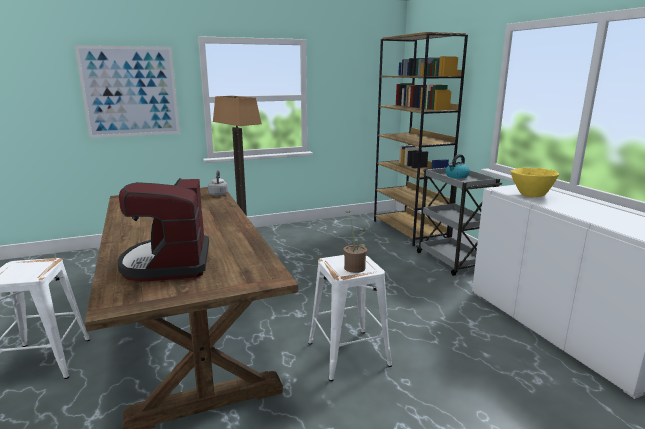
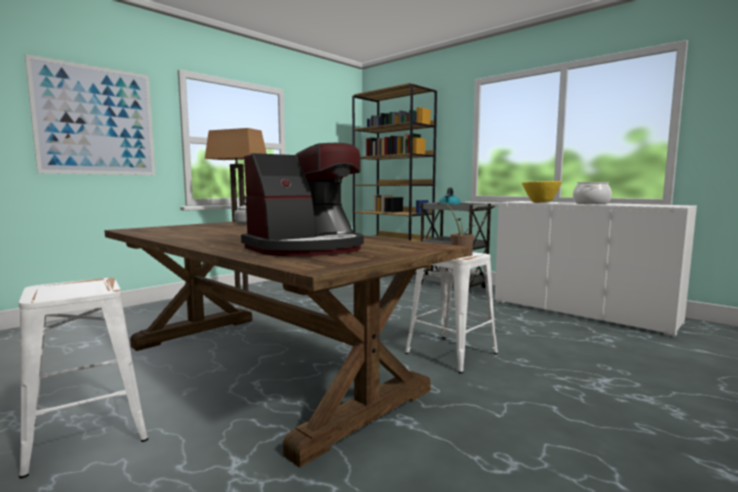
camera: 25 degrees left, 10 degrees down
(168, 263) = (306, 248): coffee machine -> coffee machine turned 90 degrees counterclockwise
(581, 211) = (591, 203): none -> cooking pot

